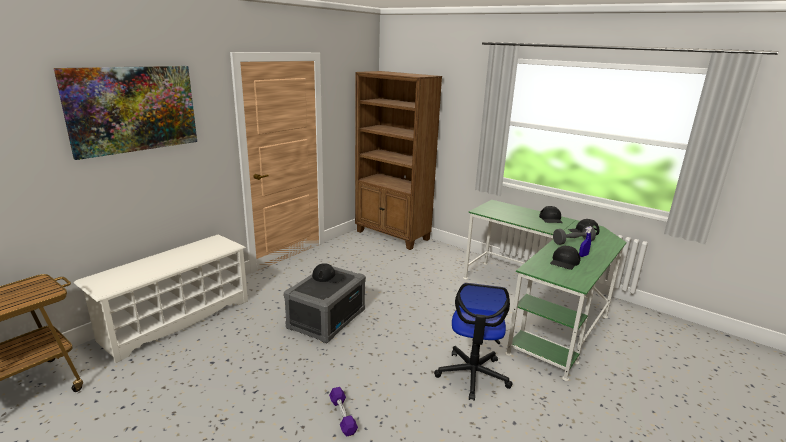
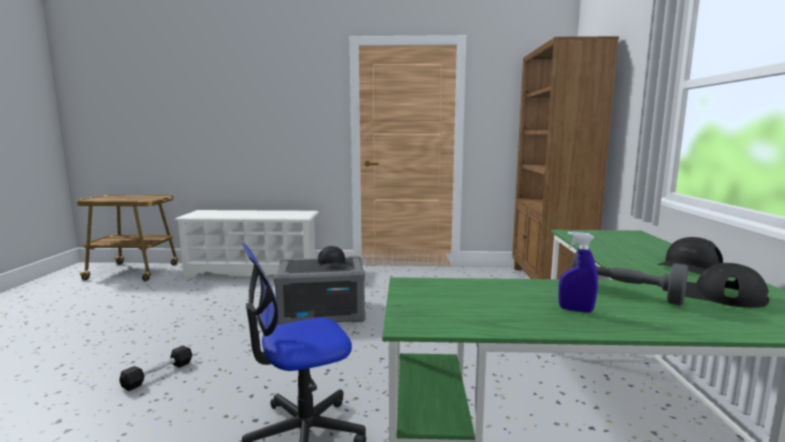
camera: 55 degrees right, 10 degrees down
(133, 109) = (254, 83): picture -> none
(342, 416) = (158, 374): purple dumbbell -> black dumbbell
(564, 262) = (500, 300): black cap -> none

